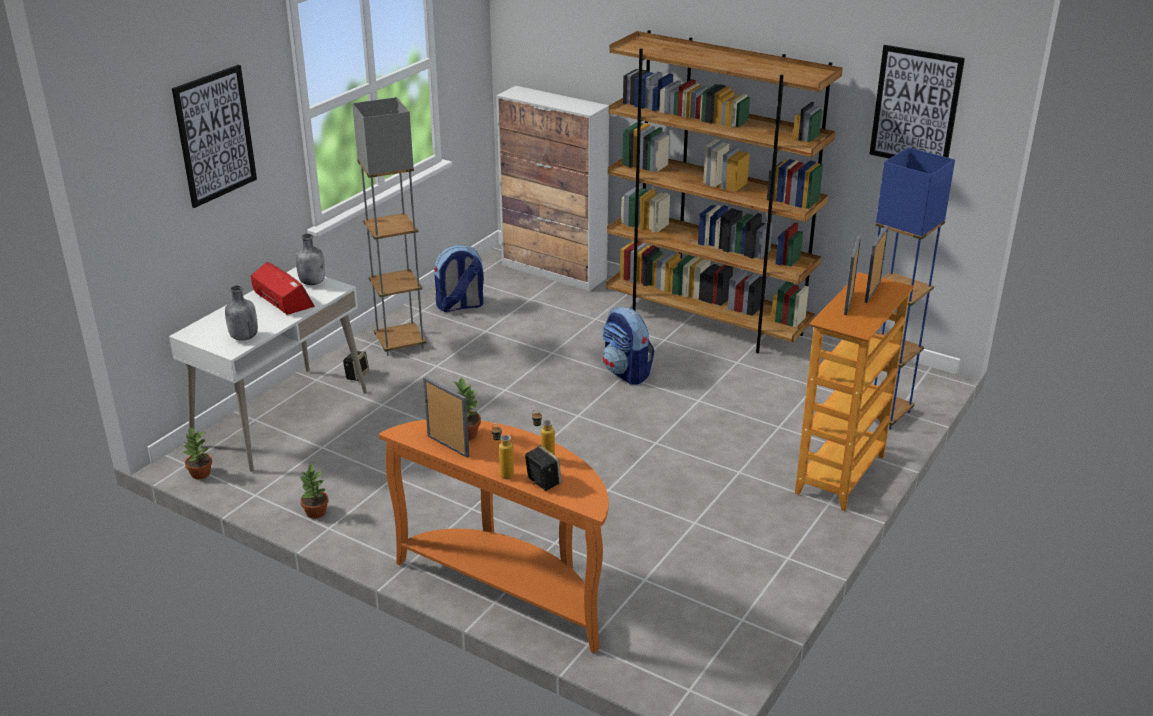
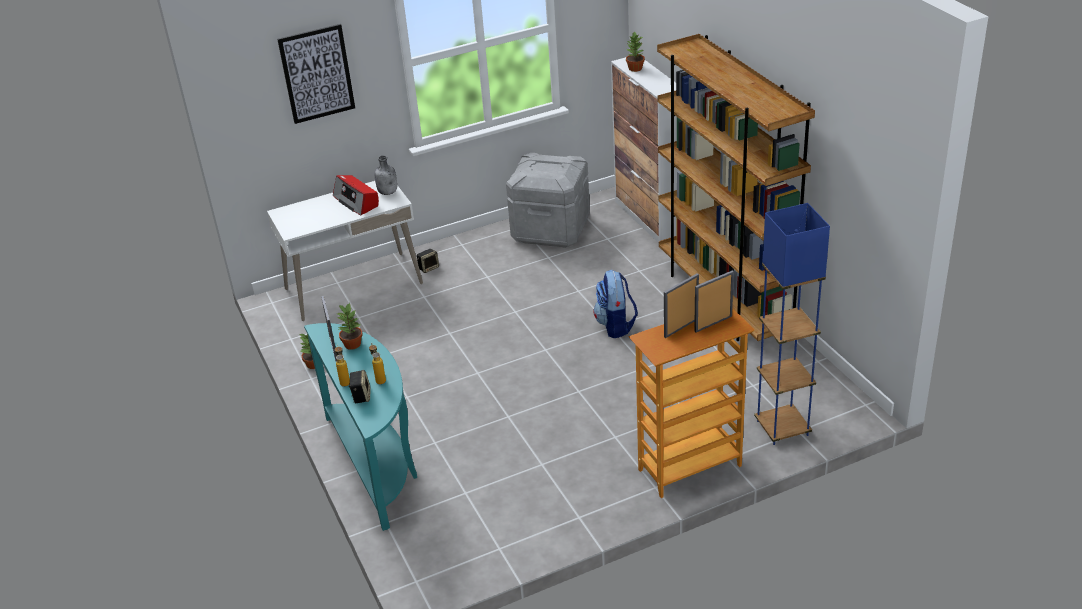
camera: 35 degrees right, 5 degrees up
(200, 474) = (273, 312): potted plant -> potted plant (635, 68)
(243, 337) = (306, 225): grey bottle -> none
(282, 300) = (356, 201): radio -> radio turned 150 degrees clockwise
(400, 343) = (480, 250): grey floor lamp -> none
(460, 306) = (550, 230): backpack -> grey storage box
(510, 588) = (377, 464): orange console table -> turquoise console table
(915, 107) = (865, 162): picture -> none

